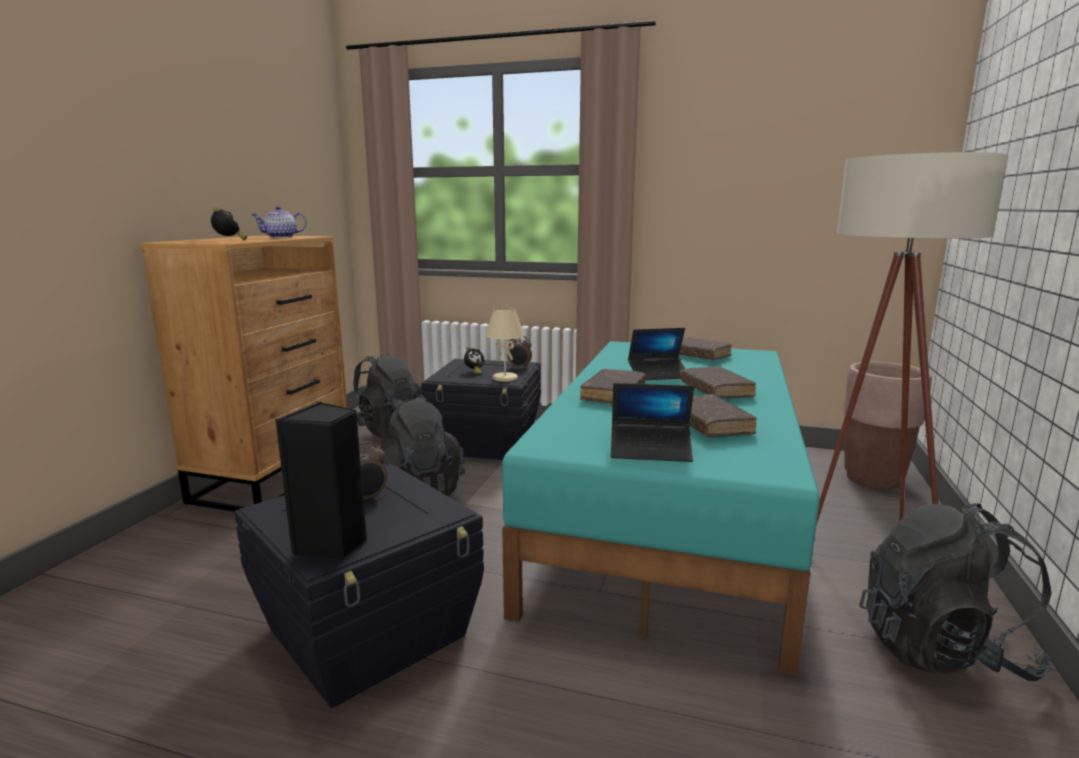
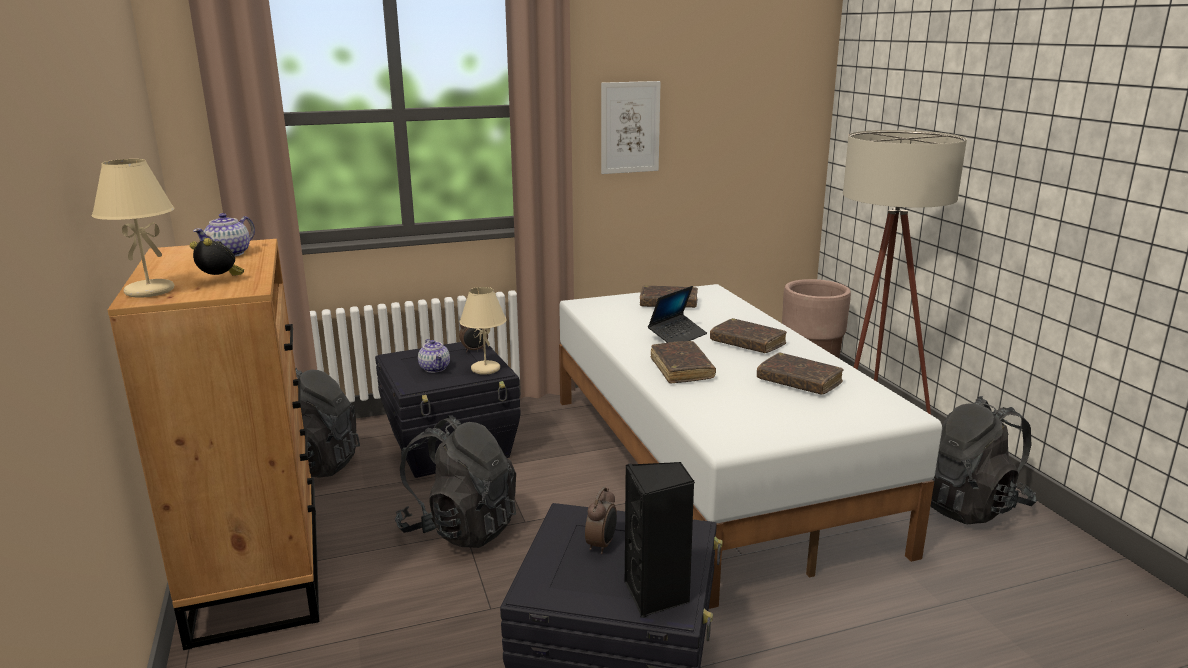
camera: 35 degrees left, 5 degrees up
(182, 240) = (149, 291): none -> beige table lamp
(474, 372) = (435, 368): alarm clock -> teapot
(650, 450) = (803, 420): laptop -> none
(671, 514) = (711, 466): turquoise bed -> white bed
(700, 188) = (630, 127): none -> picture

